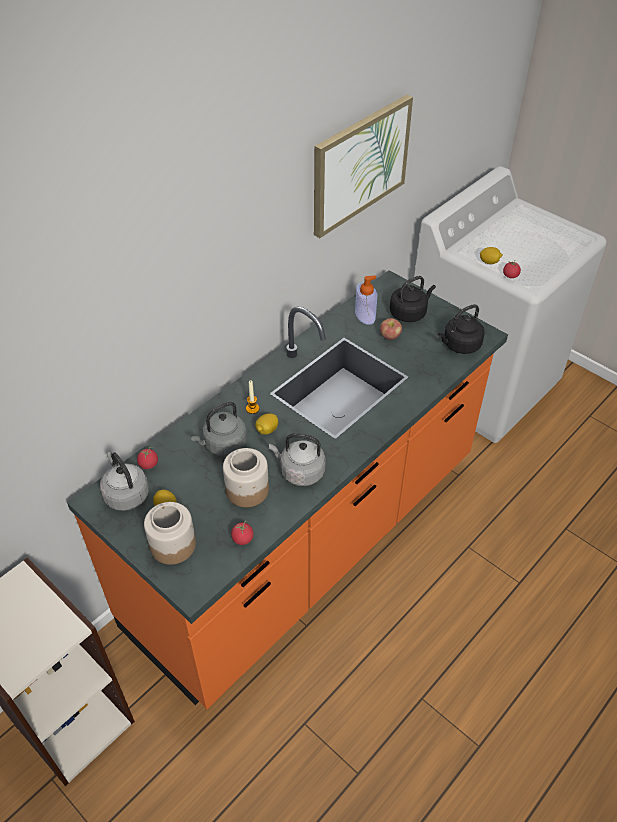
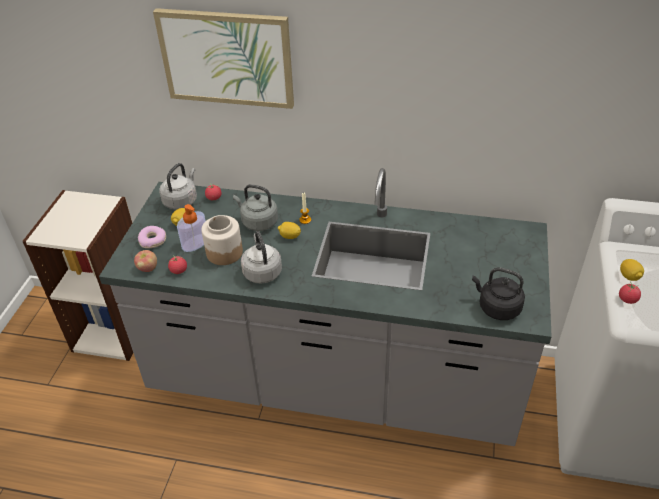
camera: 60 degrees right, 5 degrees down
(172, 544) = (153, 240): jar -> donut
(308, 541) = (334, 381): orange counter -> grey counter
(360, 165) = (519, 88): picture -> picture (227, 58)
(365, 315) = (470, 233): soap dispenser -> soap dispenser (195, 243)
(390, 336) = (460, 258): apple -> apple (148, 268)
(409, 313) = (503, 258): black kettle -> none

